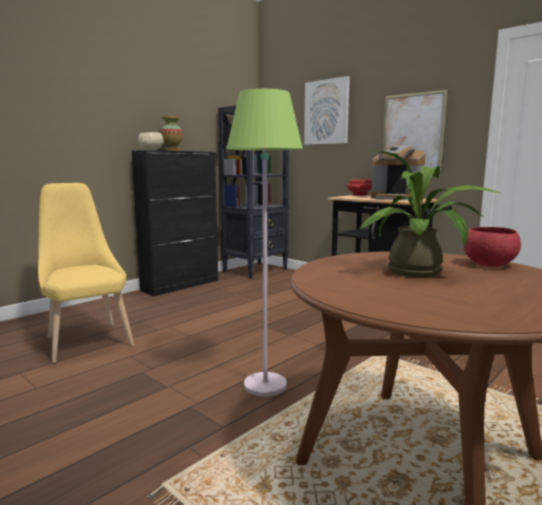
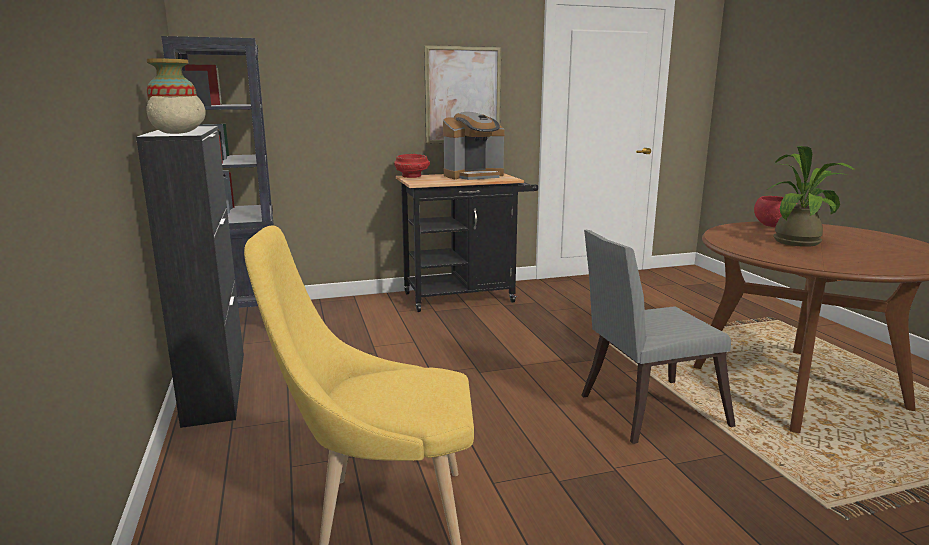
camera: 60 degrees left, 5 degrees up
(265, 385) = (644, 411): green floor lamp -> grey chair
(326, 112) = (330, 57): picture -> none

